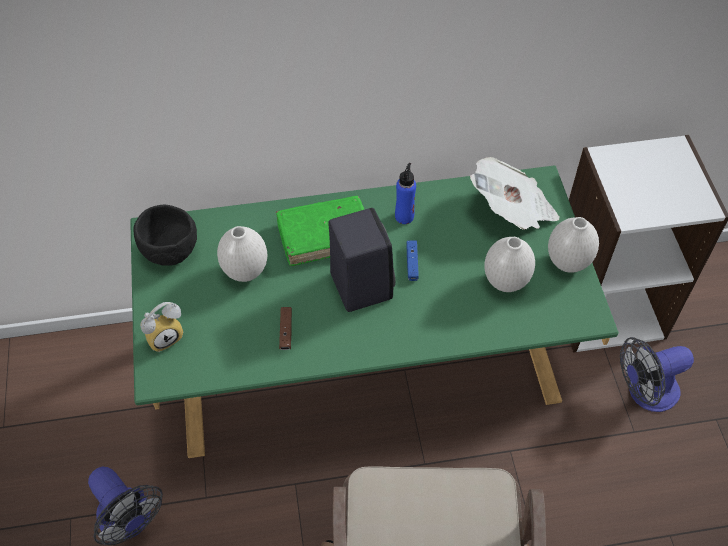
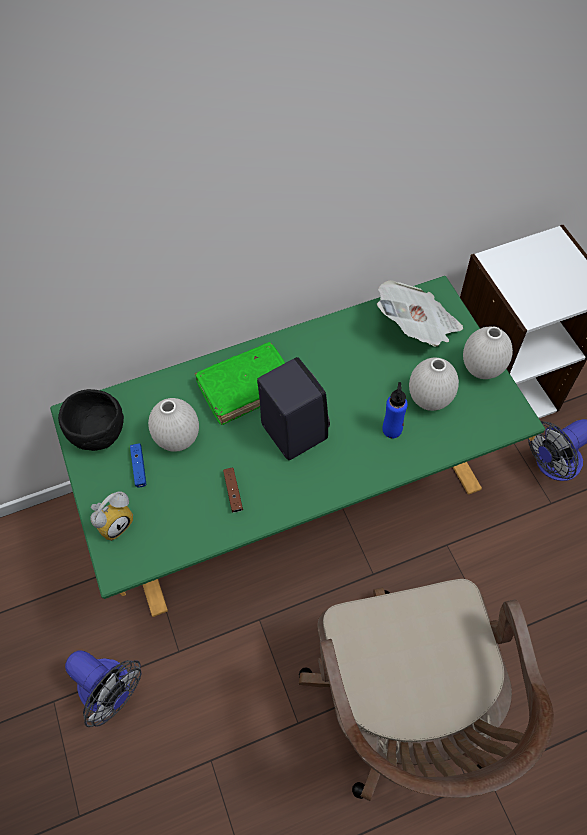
camera: 10 degrees left, 5 degrees up
(404, 216) = (317, 353): blue bottle -> blue bottle (392, 429)
(412, 263) = (337, 398): blue game controller -> blue game controller (139, 467)

